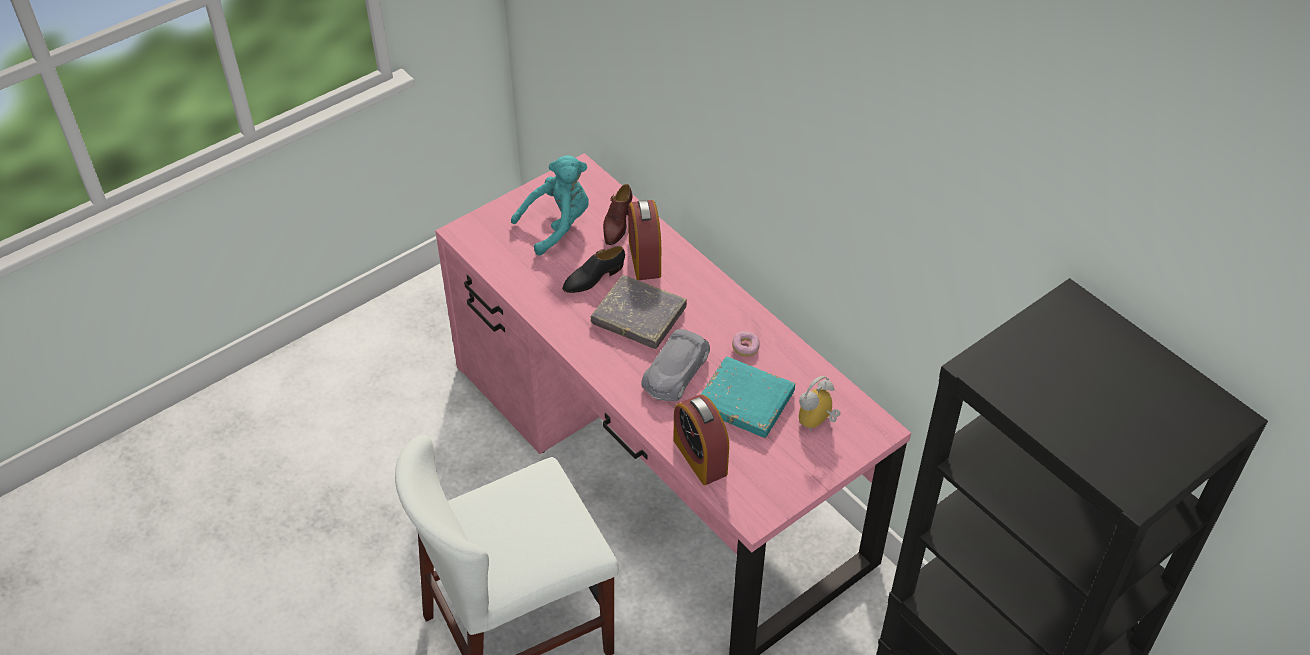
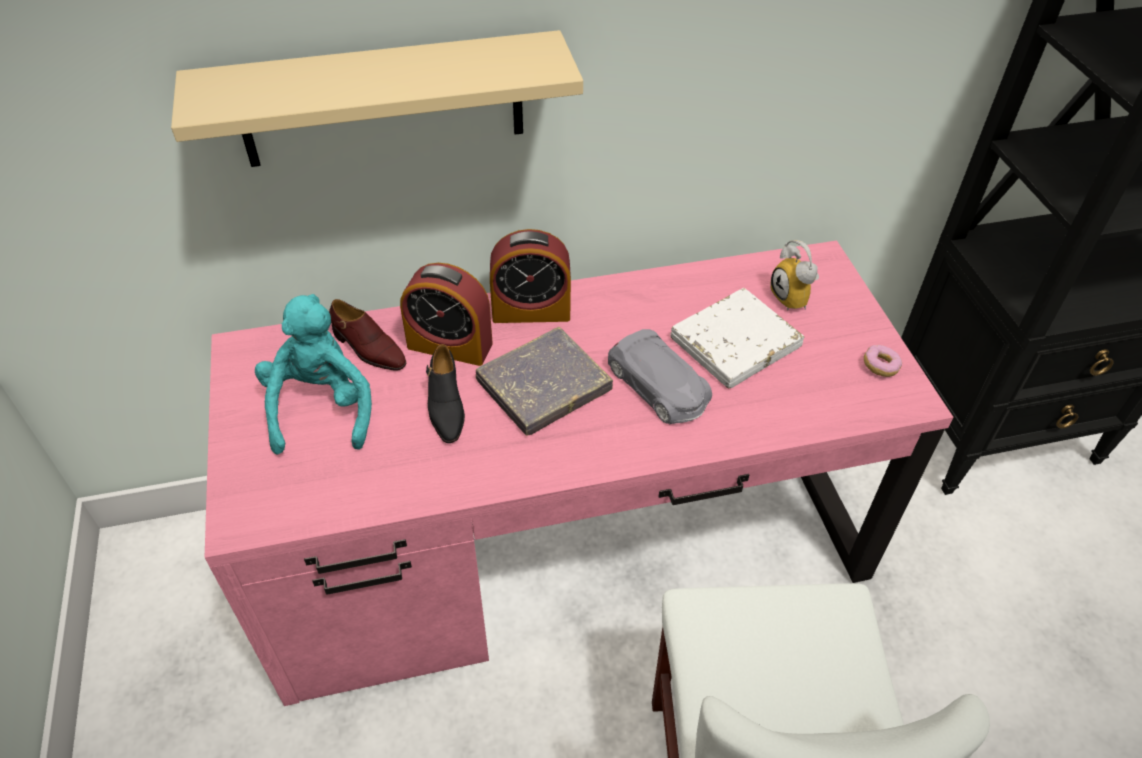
camera: 65 degrees left, 0 degrees up
(679, 95) = (382, 100): none -> beige shelf
(700, 457) = (804, 413): alarm clock -> alarm clock (531, 310)
(745, 348) = (654, 313): donut -> donut (880, 366)
(745, 401) = (735, 343): turquoise book -> white book

